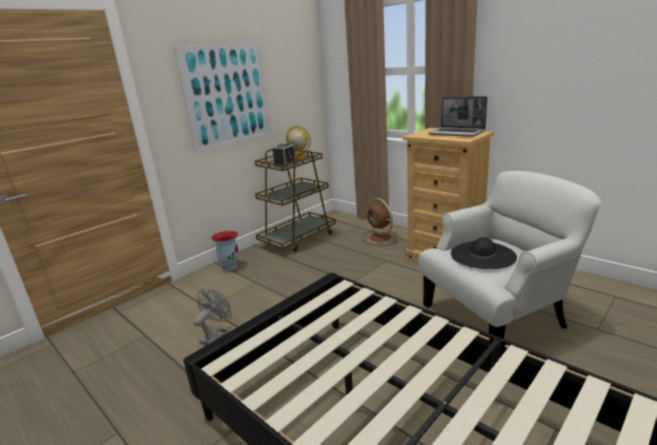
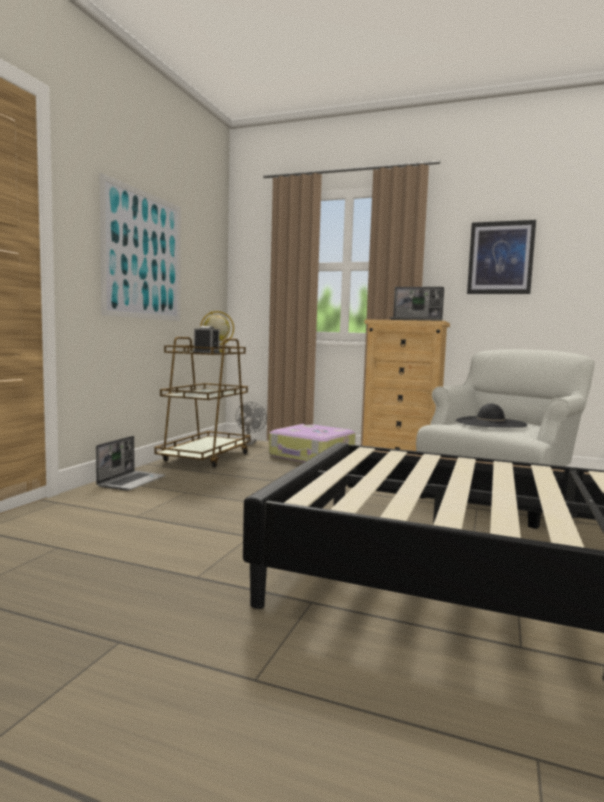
camera: 25 degrees left, 15 degrees down
(216, 335) = (180, 538): grey fan -> grey fan (249, 442)
(230, 266) = (131, 482): vase -> laptop
(381, 238) = (312, 455): brown fan -> suitcase
(555, 58) = (500, 258): none -> picture

